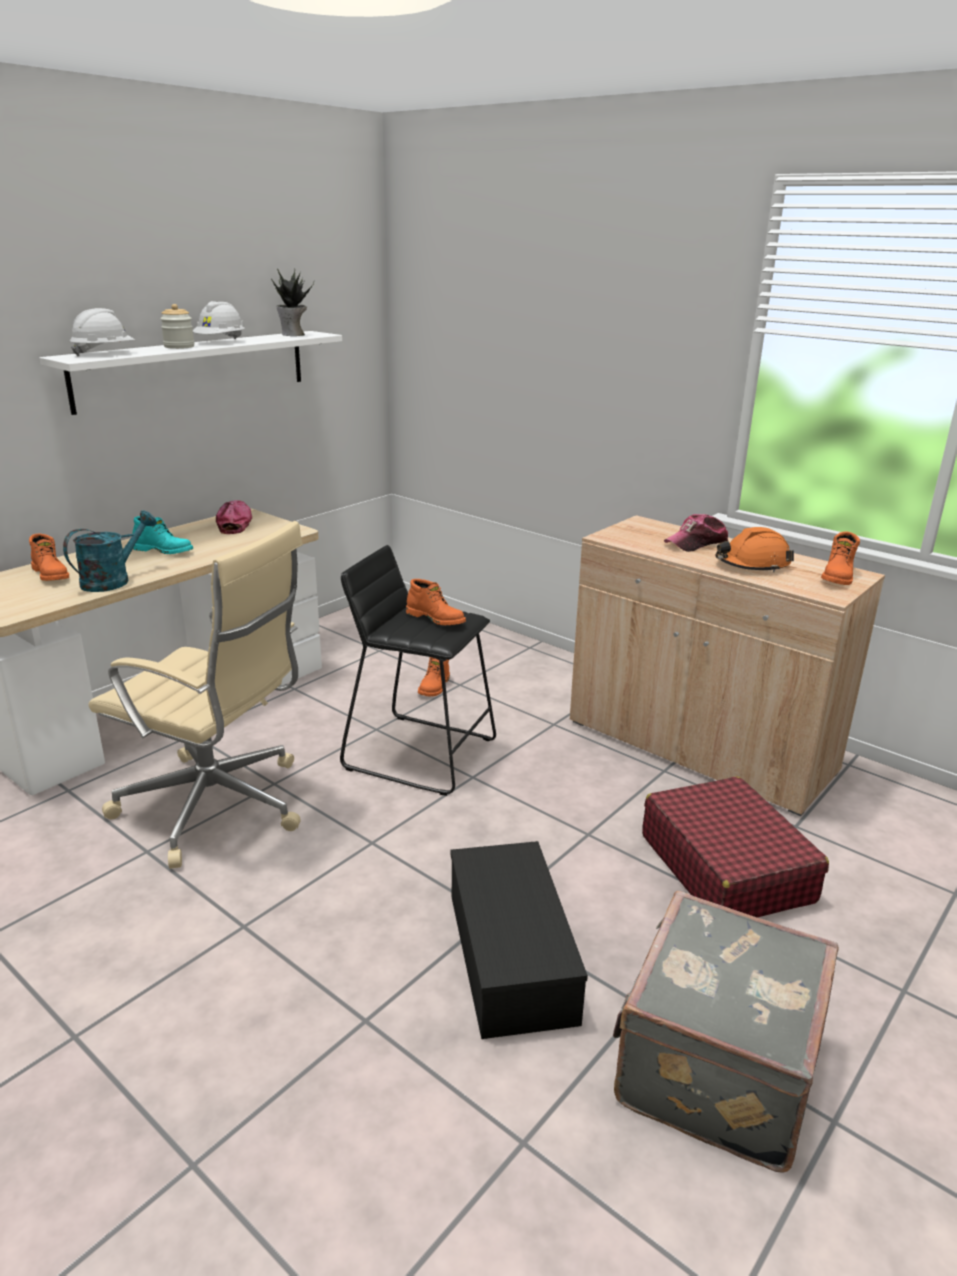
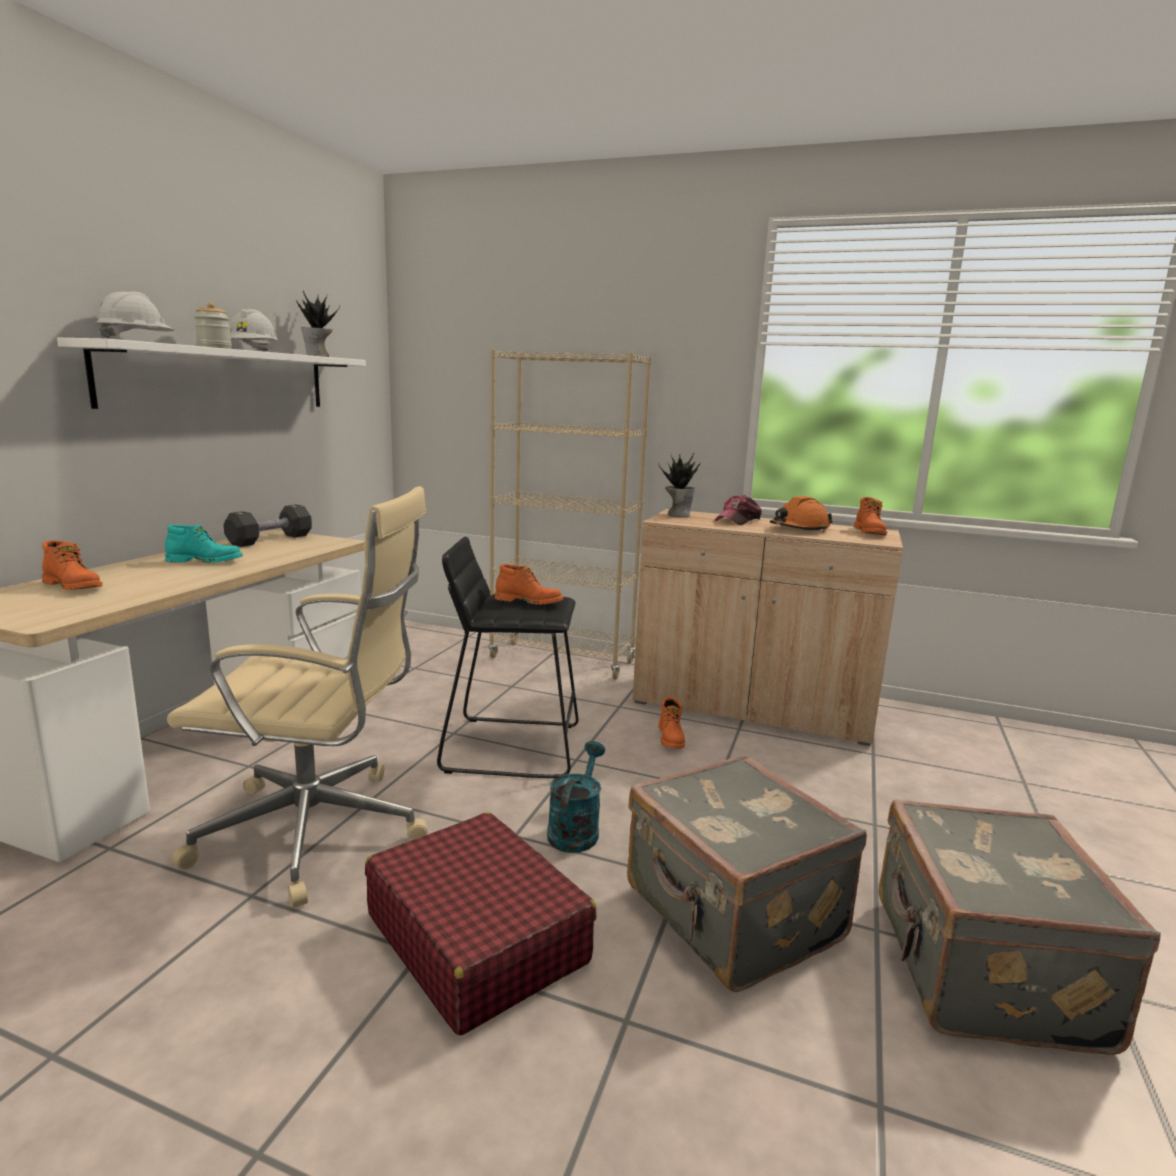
camera: 20 degrees left, 10 degrees down
(113, 580) = (161, 586): turquoise watering can -> turquoise watering can (575, 829)
(235, 524) = (270, 540): cap -> black dumbbell
(435, 687) = (489, 691): orange boot -> orange boot (671, 738)
(513, 958) = (731, 915): black storage box -> grey suitcase
(530, 660) = (562, 660): none -> beige bookcase
(636, 527) = (678, 514): none -> potted plant
(725, 867) = (848, 795): red suitcase -> red suitcase (476, 937)

